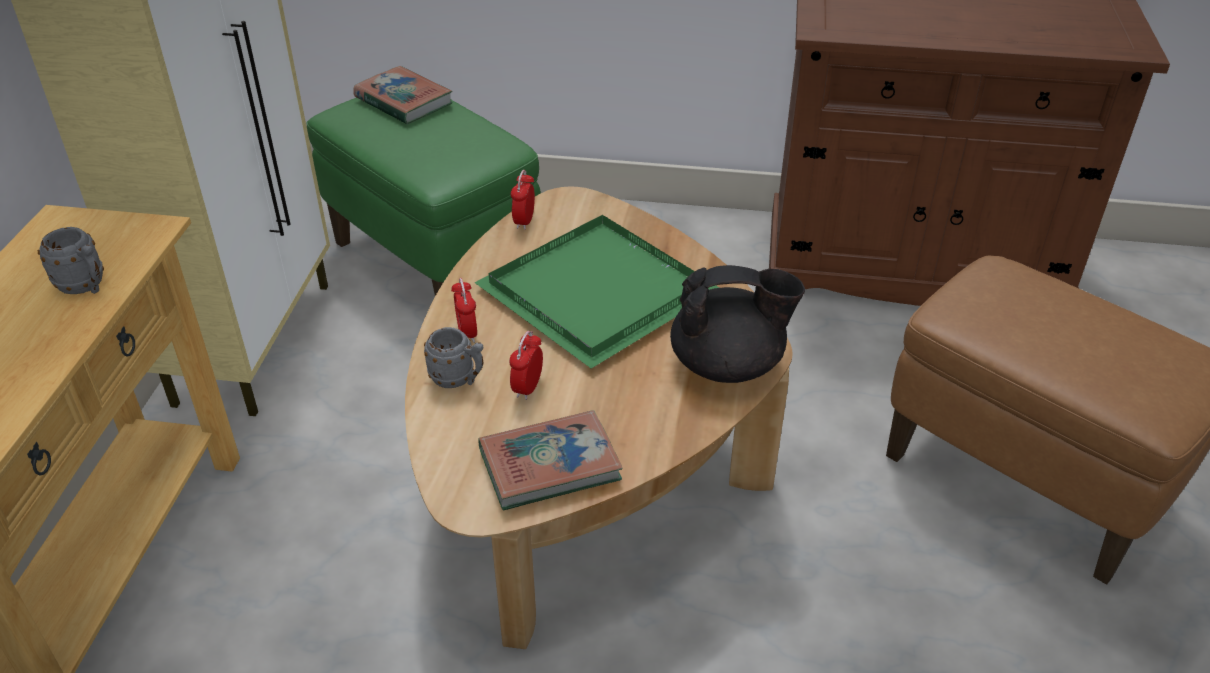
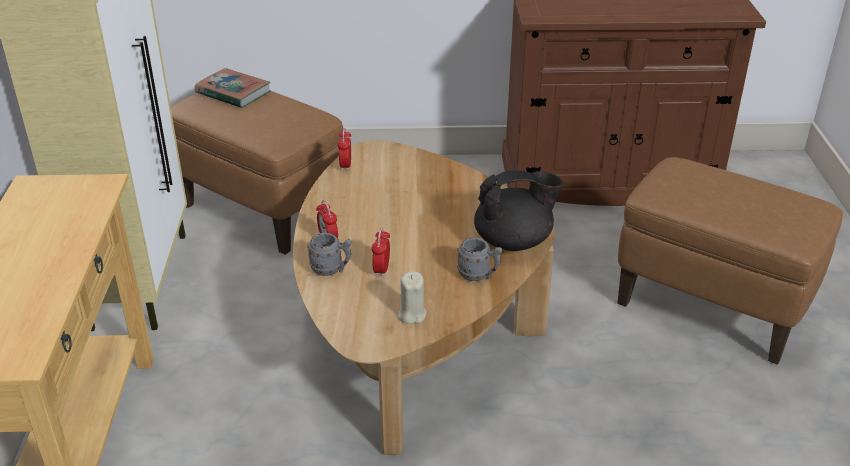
camera: 10 degrees left, 5 degrees down
(86, 287) = (72, 224): grey mug -> grey mug (479, 275)
(435, 261) = (263, 211): green ottoman -> brown ottoman
(549, 465) = (411, 314): book -> beige candle
(602, 292) = (415, 205): green tray -> none

